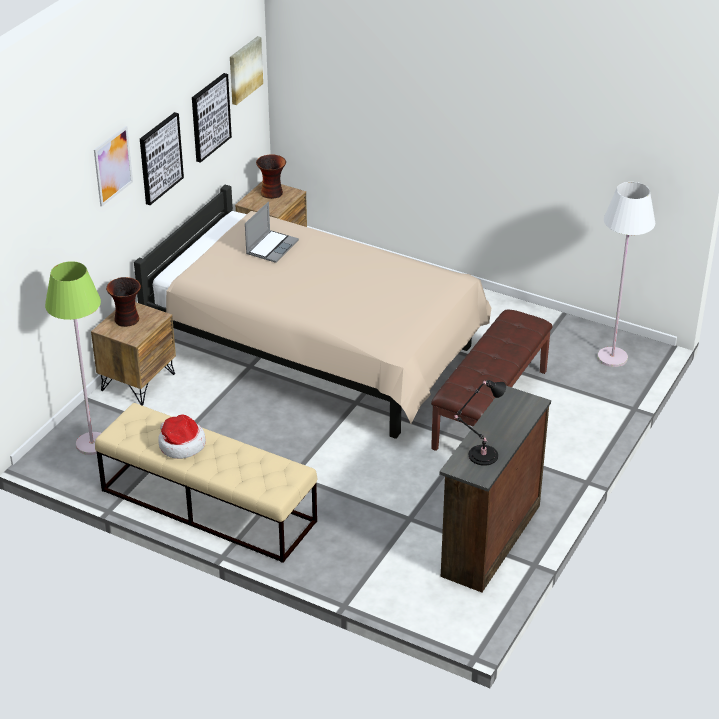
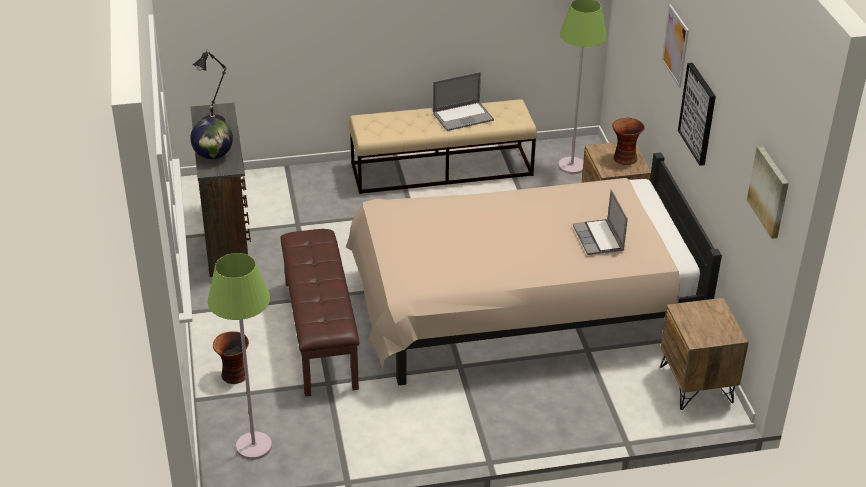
camera: 140 degrees right, 0 degrees up
(181, 445) = (463, 117): hat -> laptop
(210, 117) = (735, 167): picture -> none
(272, 193) = (714, 329): vase -> vase (234, 375)
(516, 416) = (213, 155): none -> globe
(612, 357) = (254, 446): white floor lamp -> green floor lamp

